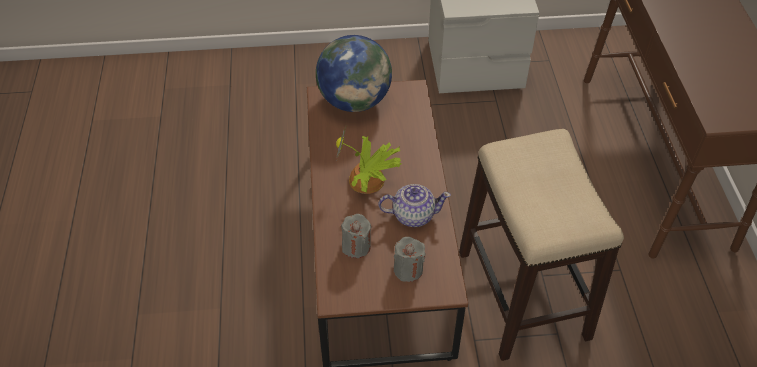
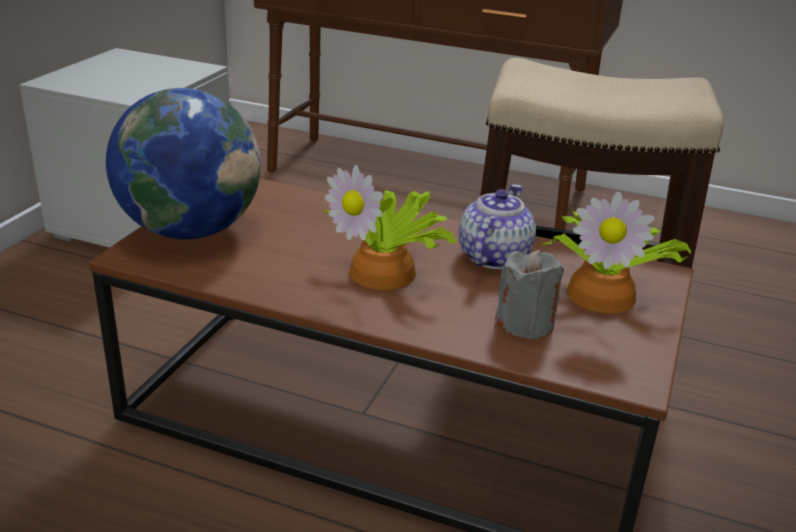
camera: 65 degrees left, 20 degrees down
(408, 269) = (604, 293): grey candle -> potted plant

